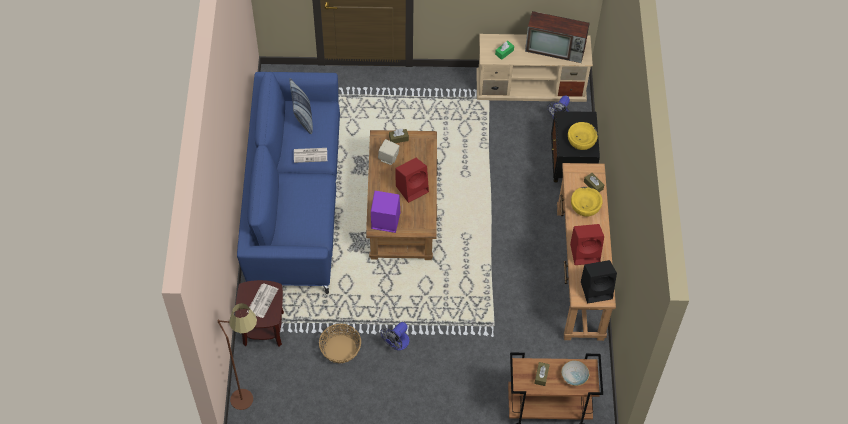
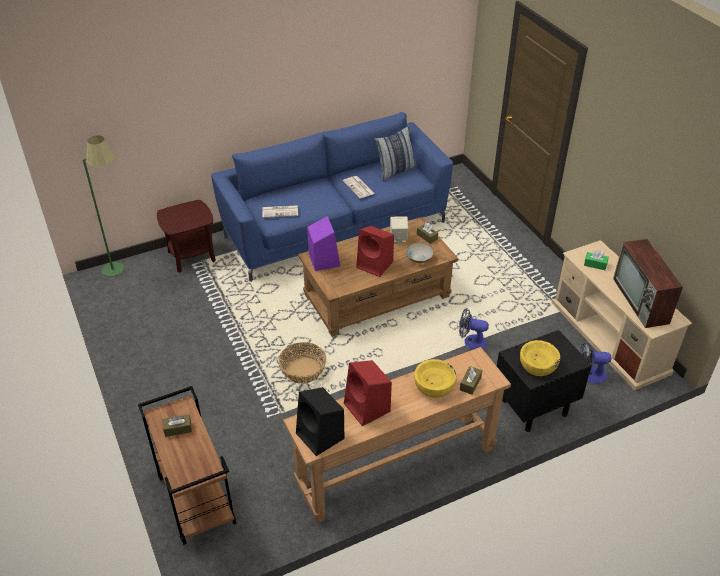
camera: 65 degrees right, 15 degrees down
(249, 392) = (122, 271): brown floor lamp -> green floor lamp
(262, 300) = (189, 217): newspaper -> newspaper (280, 211)
(340, 349) = (193, 310): basket -> basket (302, 370)
(396, 344) = (219, 346): fan -> fan (471, 342)
(574, 377) = (189, 460): bowl -> bowl (418, 258)

